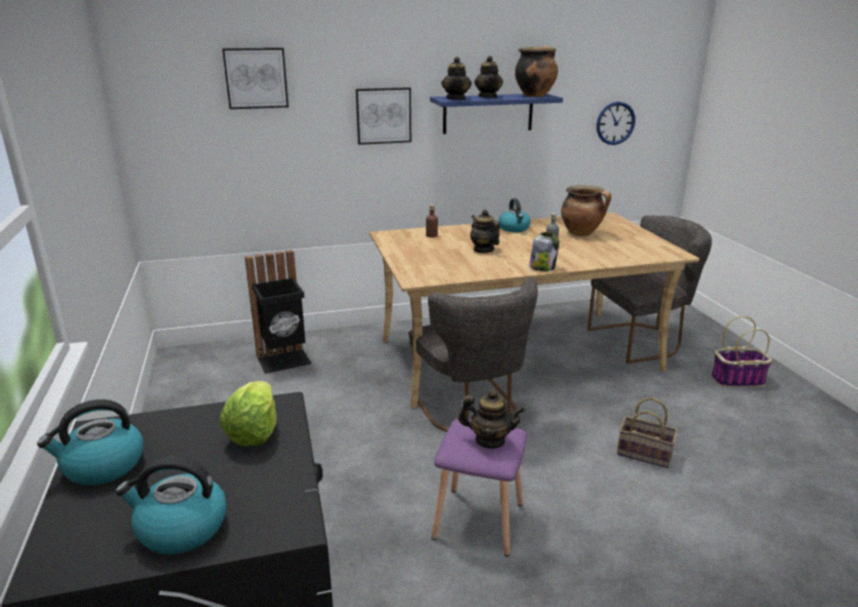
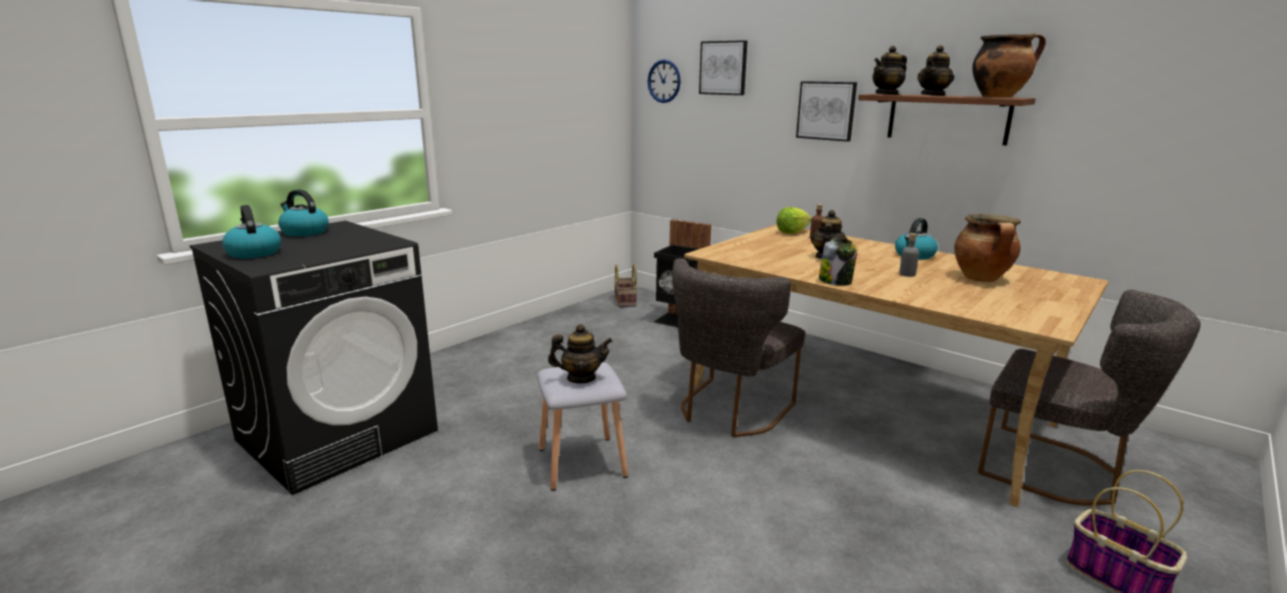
camera: 55 degrees right, 5 degrees down
(254, 432) = (358, 244): lettuce -> lettuce (792, 232)
(478, 519) = (583, 461): purple stool -> grey stool
(488, 113) = (947, 118): blue shelf -> brown shelf
(490, 440) = (581, 378): teapot -> teapot turned 75 degrees counterclockwise
(615, 123) = (1161, 151): wall clock -> wall clock (664, 81)
(646, 454) = (805, 532): basket -> basket (626, 301)

